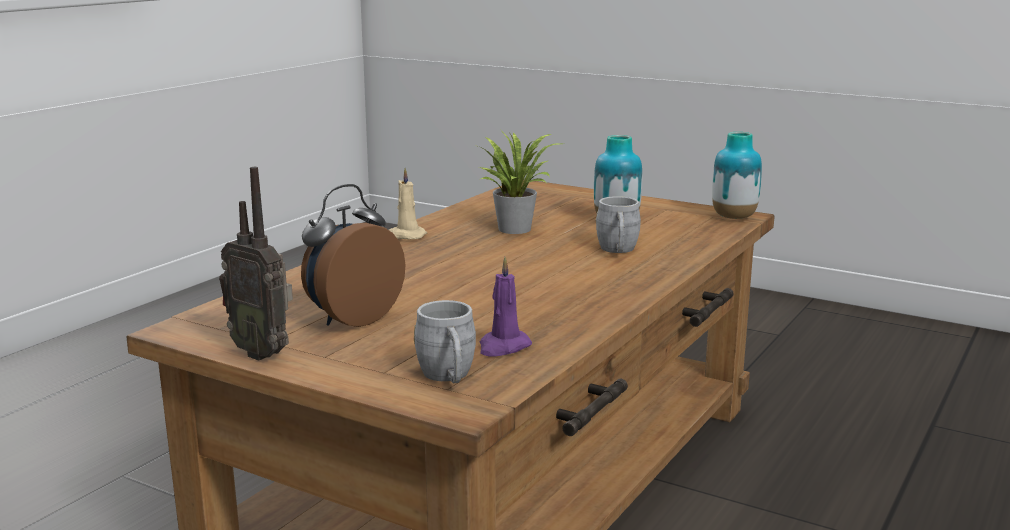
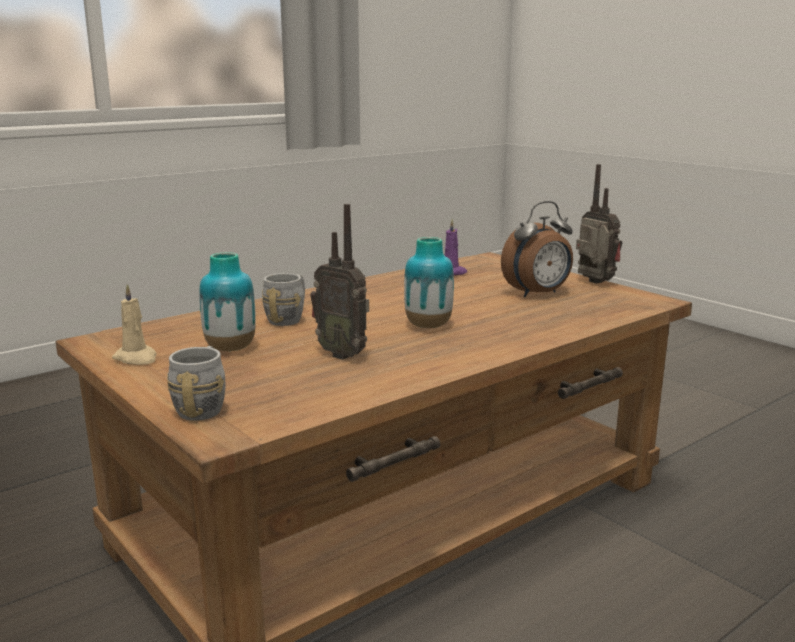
camera: 160 degrees left, 0 degrees up
(405, 236) = (467, 358): beige candle -> beige candle (136, 358)
(448, 377) = (491, 265): grey mug -> grey mug (203, 406)
(515, 228) = (343, 354): potted plant -> radio
(734, 217) = (107, 338): vase -> vase (428, 326)

